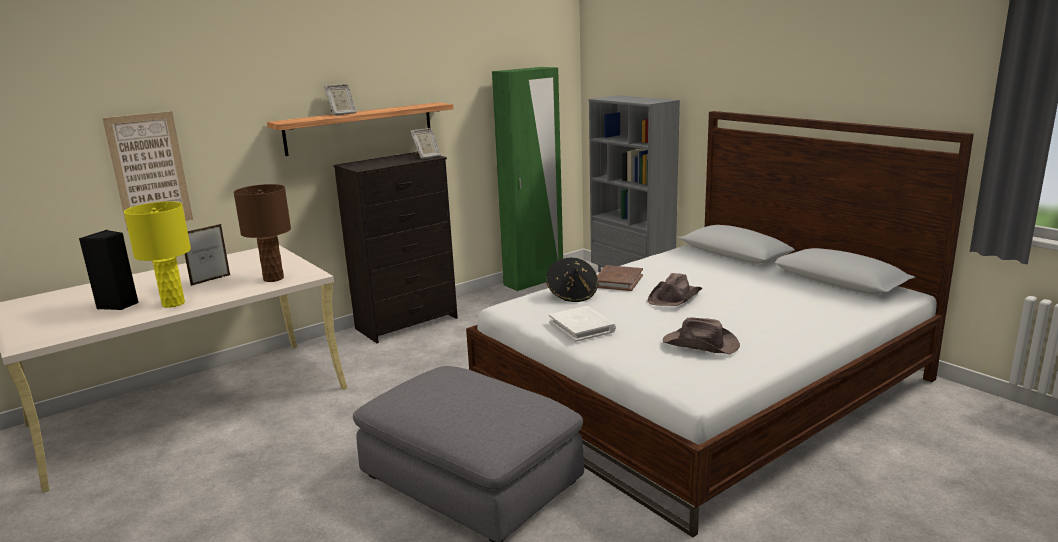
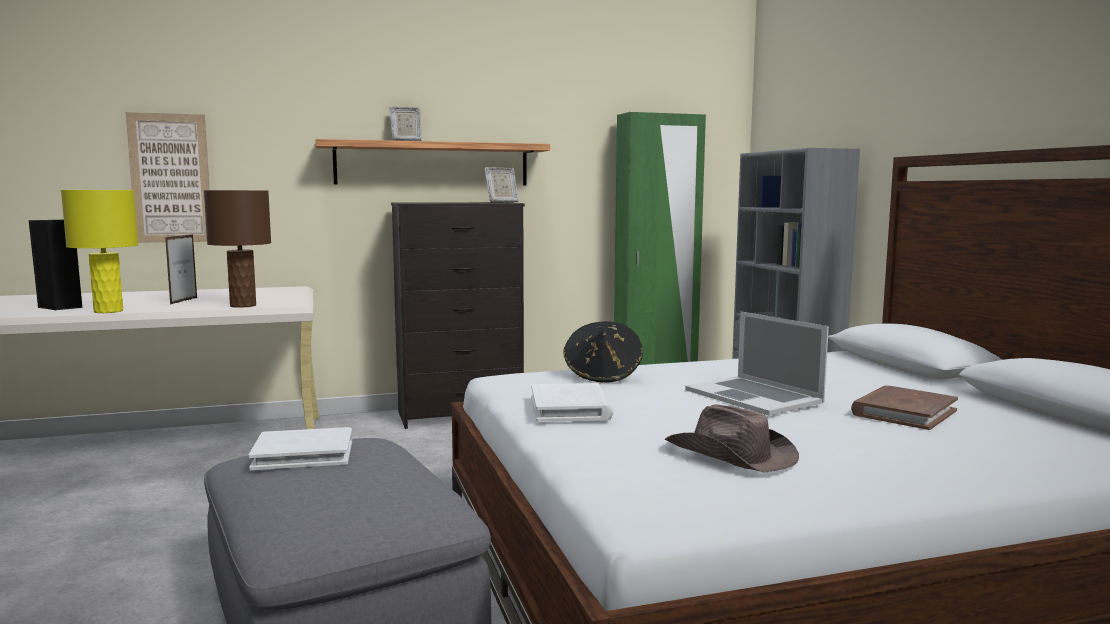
camera: 20 degrees right, 10 degrees down
(211, 280) = (184, 301): picture frame -> picture frame turned 60 degrees counterclockwise
(428, 390) = (303, 454): none -> white book
(617, 281) = (689, 371): brown book -> brown book (904, 412)
(675, 297) = (754, 396): brown hat -> laptop

